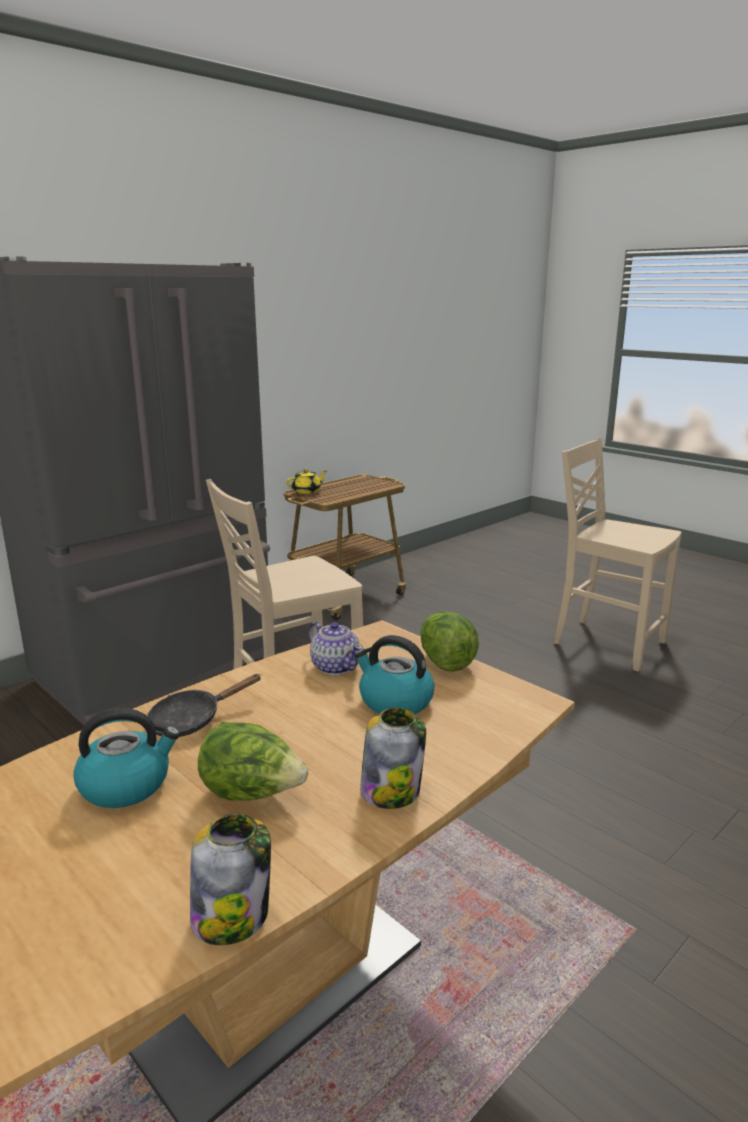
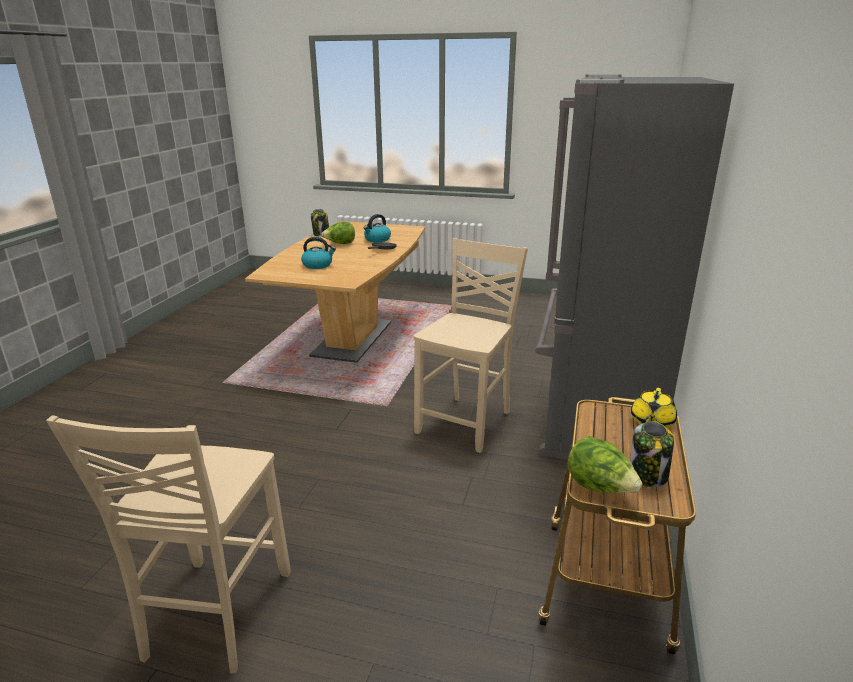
camera: 150 degrees right, 5 degrees up
(335, 666) = (353, 269): teapot -> none
(391, 790) = (301, 250): jar -> jar (648, 475)
(445, 662) = (307, 279): lettuce -> lettuce (600, 488)
(606, 642) = (215, 615): beige chair -> beige chair turned 90 degrees clockwise

